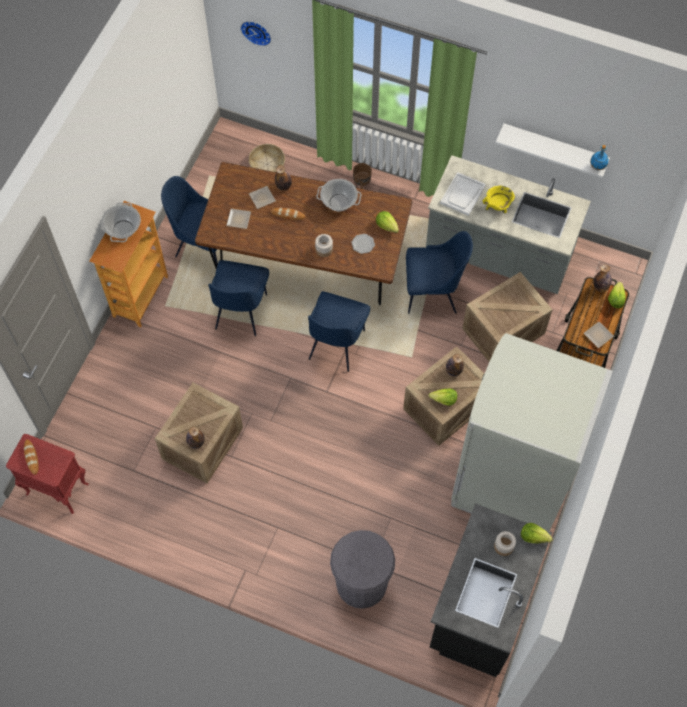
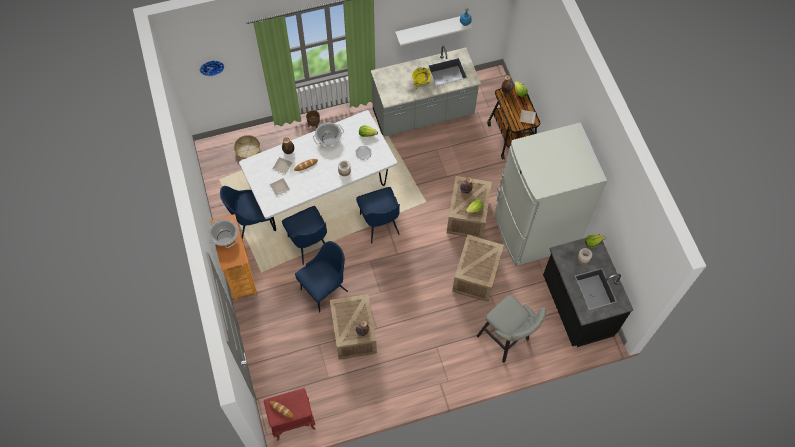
camera: 40 degrees left, 0 degrees up
(307, 262) = (322, 190): brown dining table -> white dining table
(361, 583) = (507, 342): grey trash can -> grey stool
(432, 295) = (407, 160): blue chair -> blue chair (324, 290)
(462, 195) = (396, 88): white tray -> none
(503, 332) = (462, 154): crate -> crate (476, 276)

